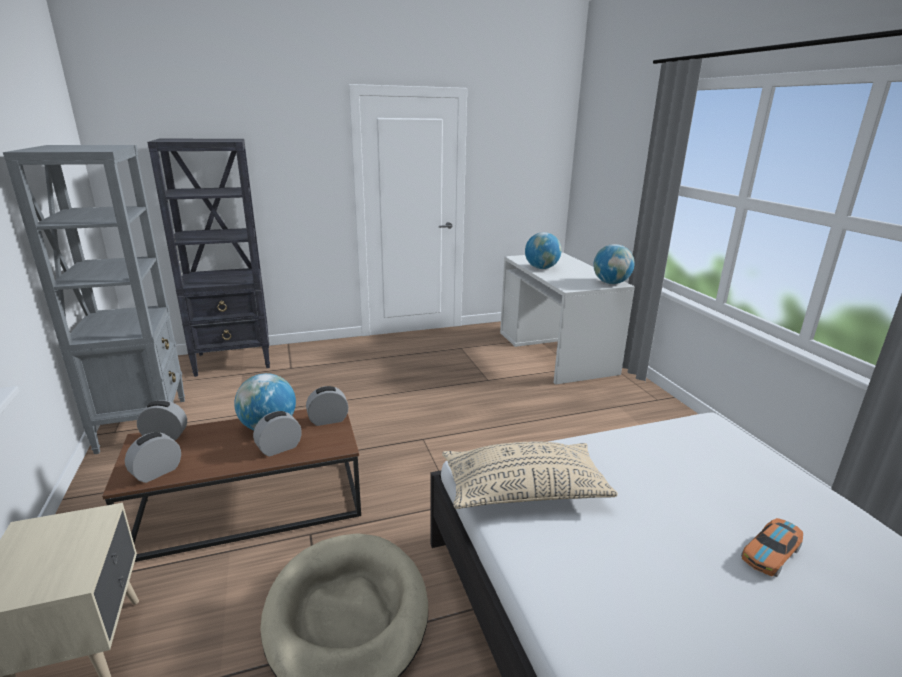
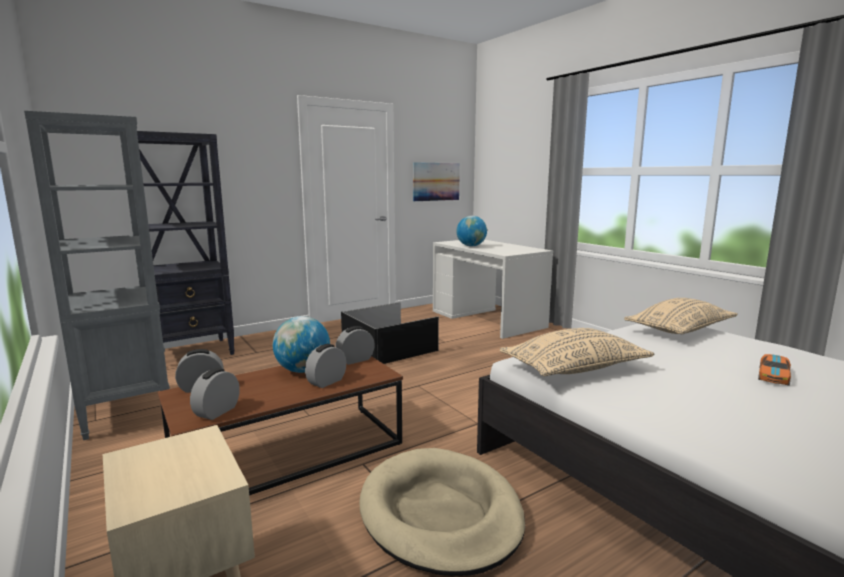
camera: 15 degrees left, 10 degrees down
(424, 381) = (390, 348): none -> black storage box
(519, 181) = (436, 181): none -> picture
(611, 283) = (534, 250): globe -> none
(714, 442) = (679, 330): none -> beige pillow

